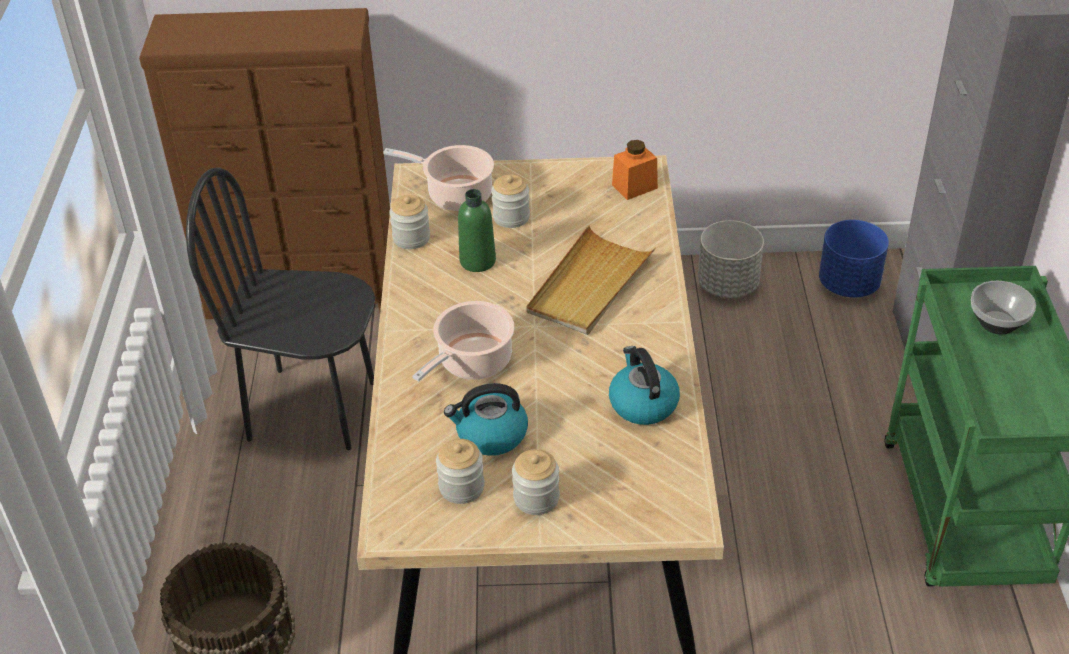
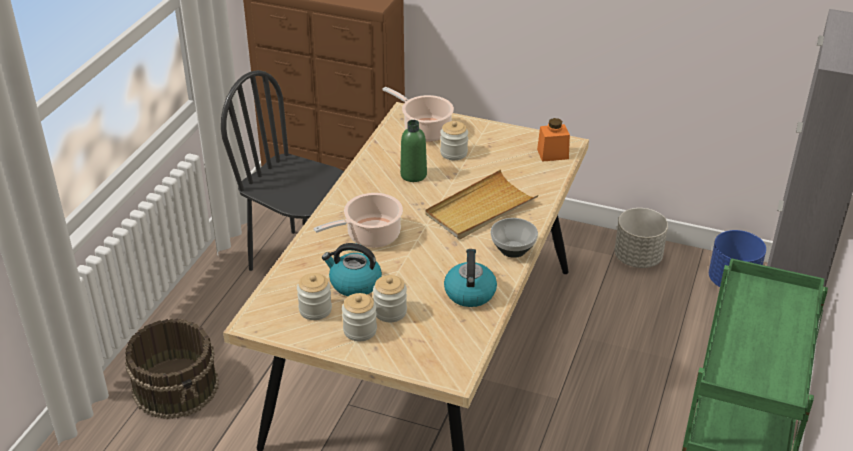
camera: 20 degrees right, 5 degrees down
(411, 238) = (378, 150): jar -> jar (390, 312)
(997, 322) = (773, 311): bowl -> bowl (513, 249)

